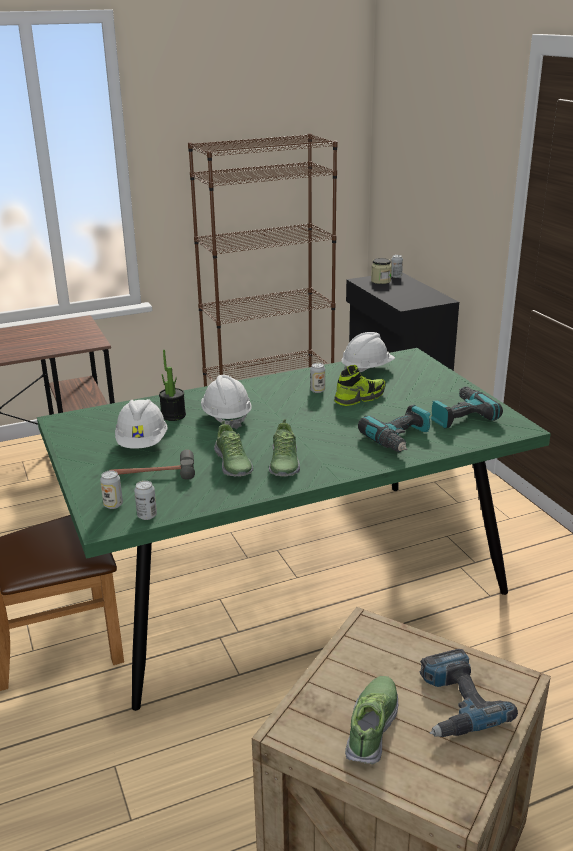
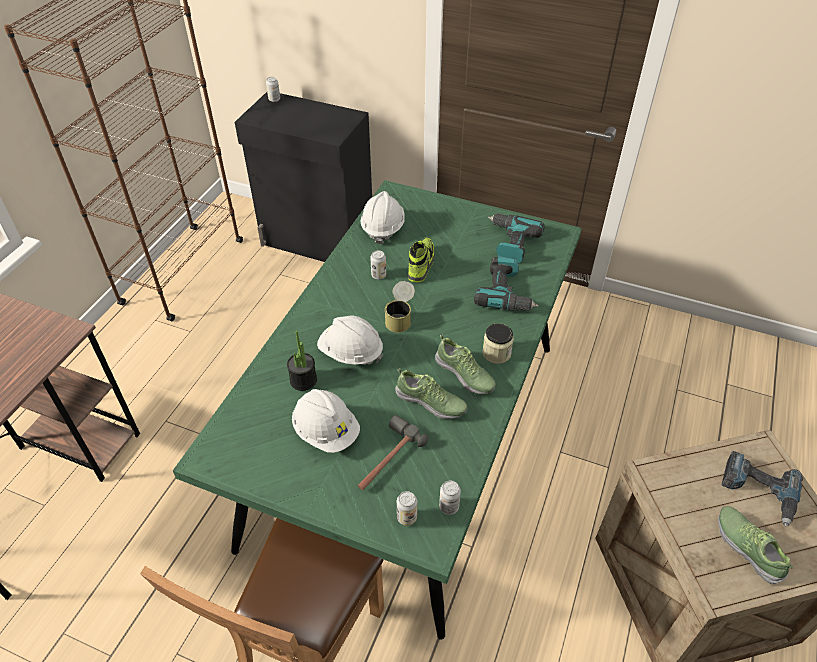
camera: 45 degrees left, 20 degrees up
(293, 416) = (400, 317): none -> can
(381, 281) = (269, 111): jar -> jar (496, 353)

